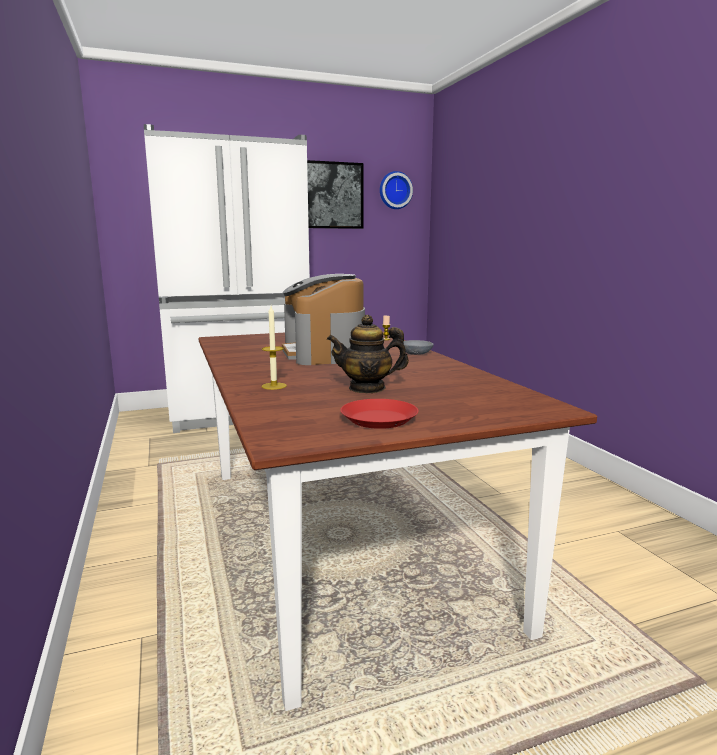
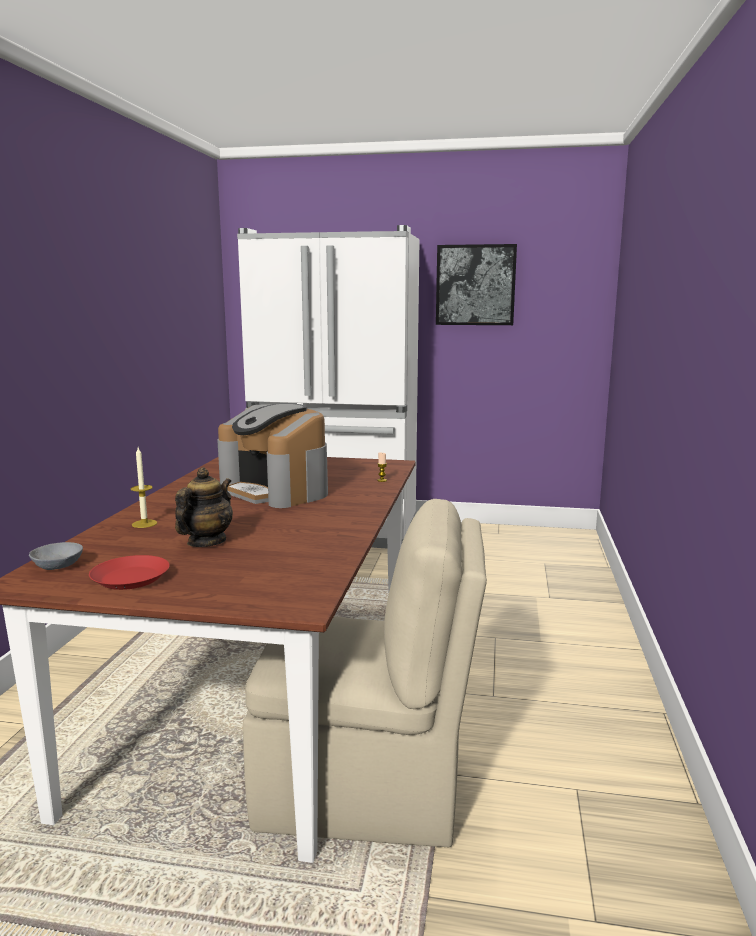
camera: 30 degrees right, 0 degrees up
(324, 353) = (276, 490): coffee machine -> coffee machine turned 60 degrees counterclockwise
(367, 388) = (206, 542): teapot -> teapot turned 90 degrees clockwise
(395, 190) = (562, 276): wall clock -> none
(417, 353) = (362, 505): grey bowl -> grey bowl (58, 566)
(506, 576) = (366, 788): none -> beige chair

